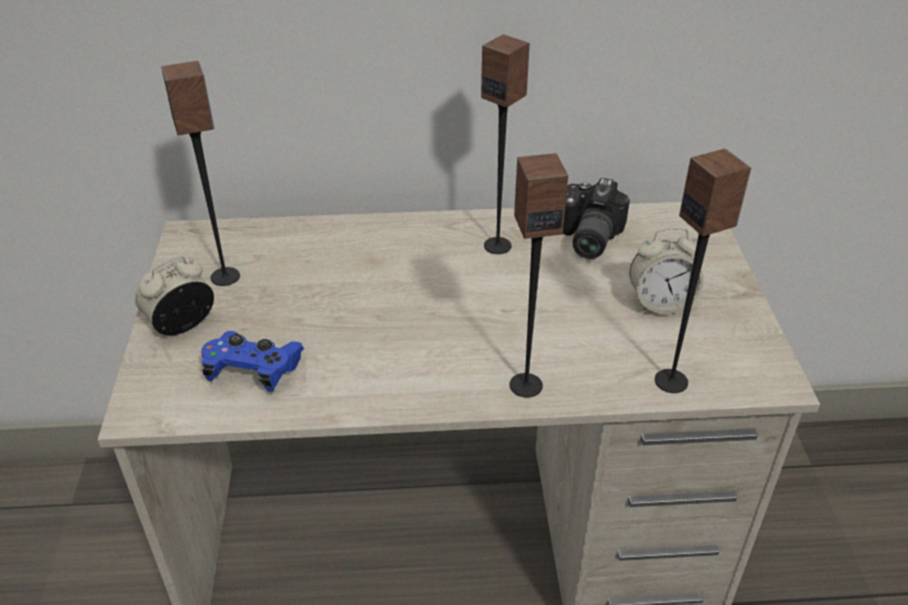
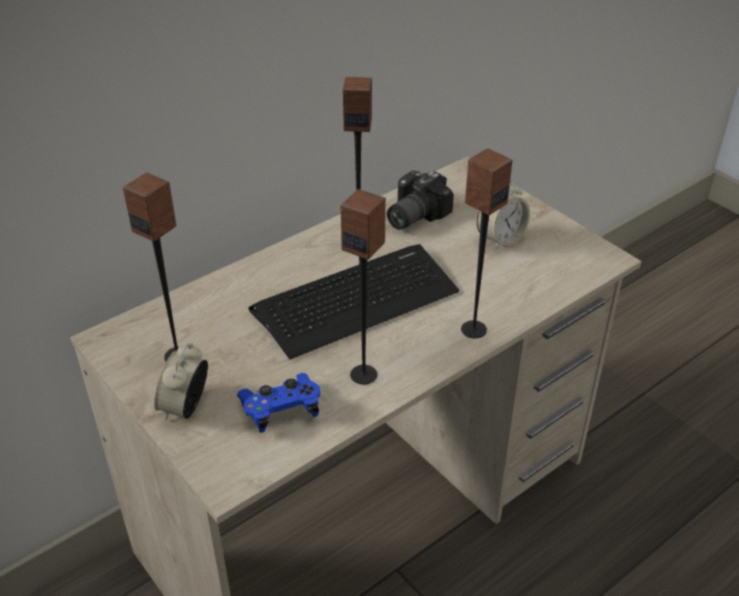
camera: 35 degrees left, 0 degrees up
(436, 298) = (356, 300): none -> keyboard
(585, 238) = (411, 215): camera -> camera turned 60 degrees clockwise
(672, 381) = (554, 285): speaker -> speaker (364, 374)

